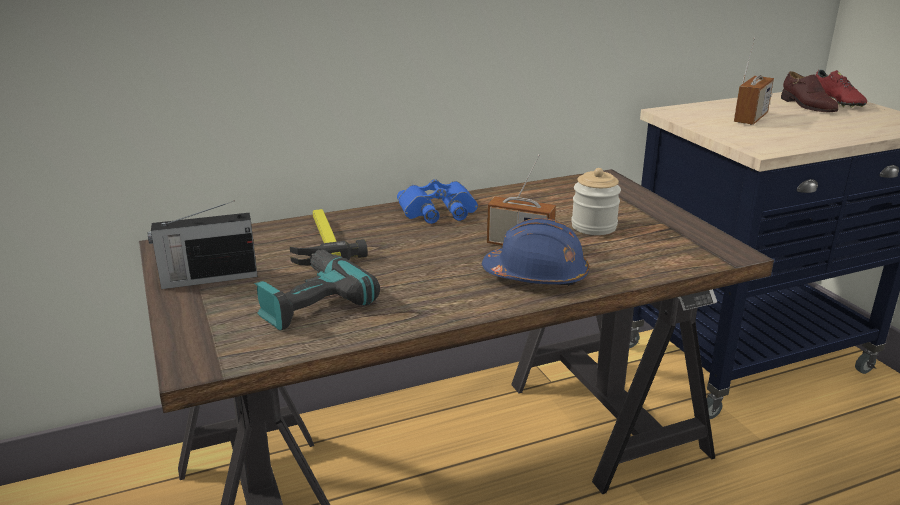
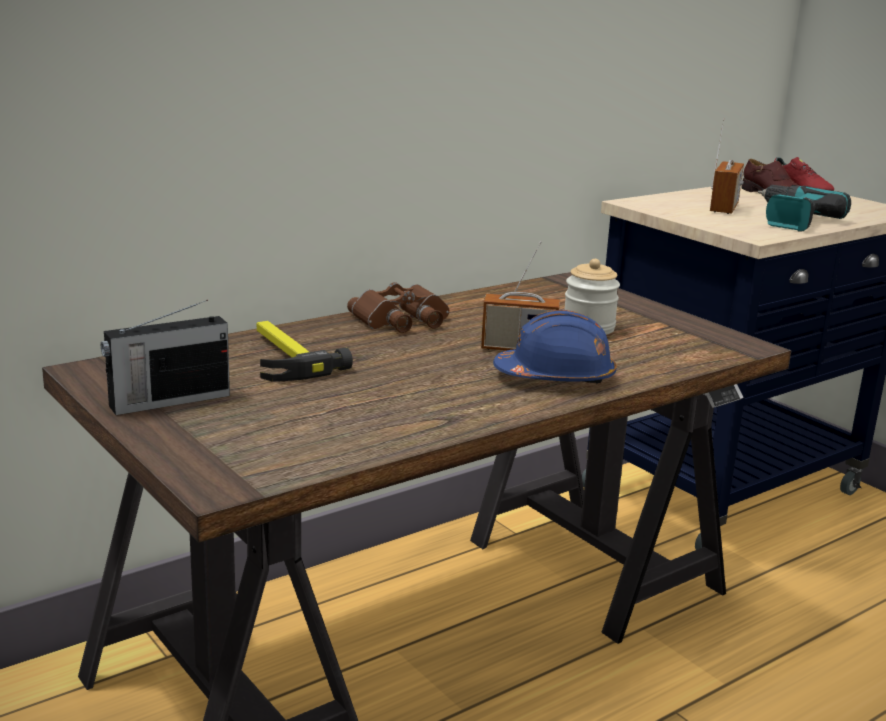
camera: 15 degrees left, 5 degrees down
(311, 301) = (314, 416): power drill -> power drill (791, 220)
(438, 211) = (402, 320): blue binoculars -> brown binoculars

